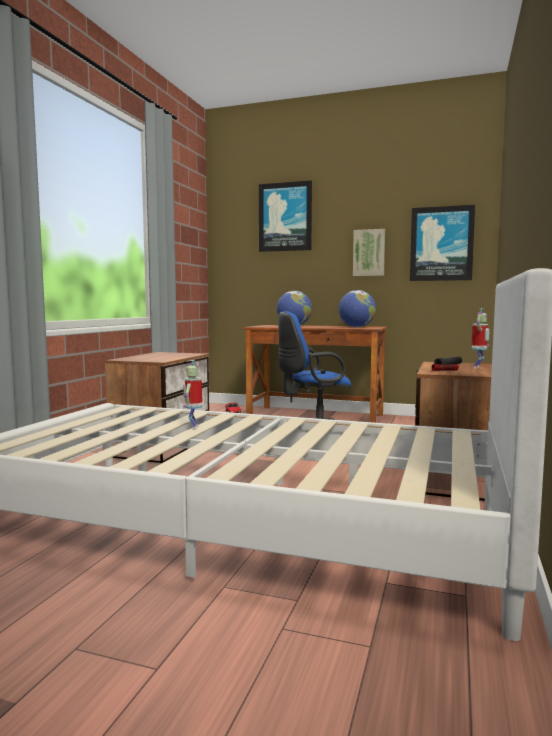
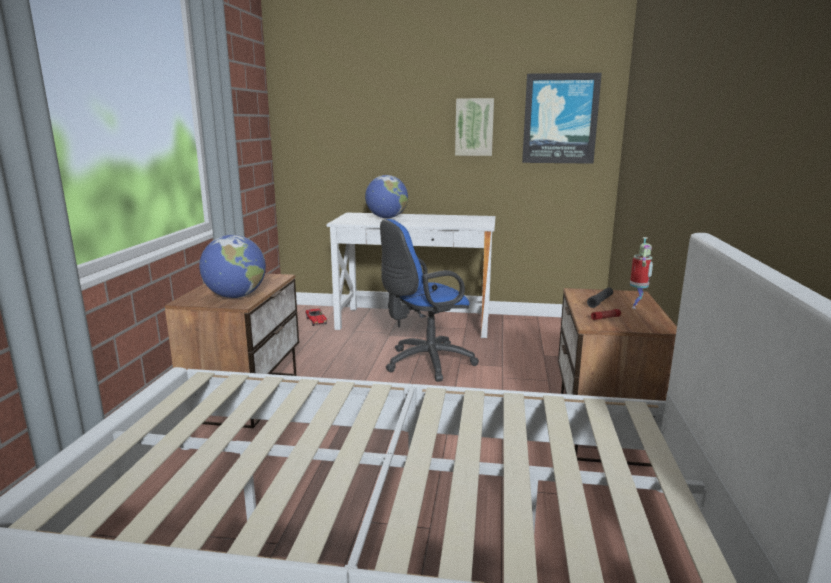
camera: 10 degrees left, 10 degrees up
(193, 427) = (312, 423): toy robot -> none
(285, 217) = (369, 78): picture -> none
(315, 416) = (414, 322): brown desk -> white desk
(356, 327) = (463, 220): globe -> globe (236, 296)

